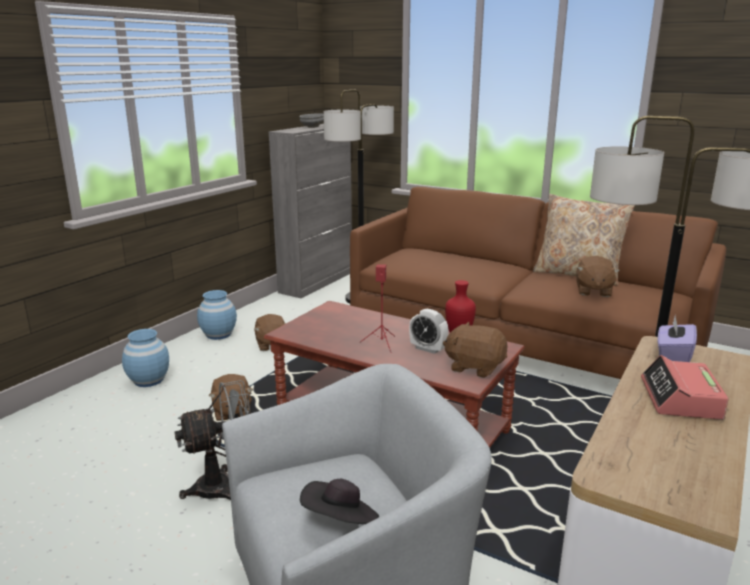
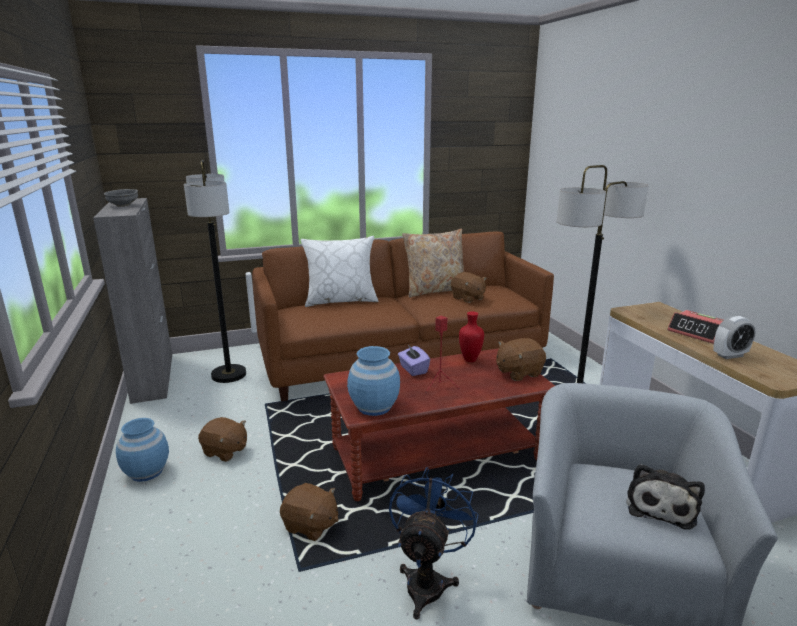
camera: 50 degrees left, 0 degrees up
(149, 380) = (160, 558): blue vase -> blue vase (374, 406)
(225, 486) = (428, 580): grey fan -> blue fan
(341, 521) = (660, 506): black hat -> plush toy
(428, 349) = (471, 375): alarm clock -> alarm clock (730, 355)
(463, 255) = (341, 300): none -> white pillow
(673, 356) = (644, 314): purple tissue box -> purple tissue box (413, 369)

